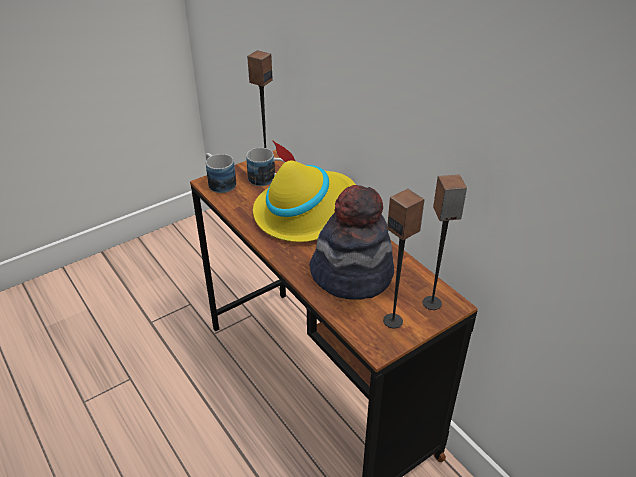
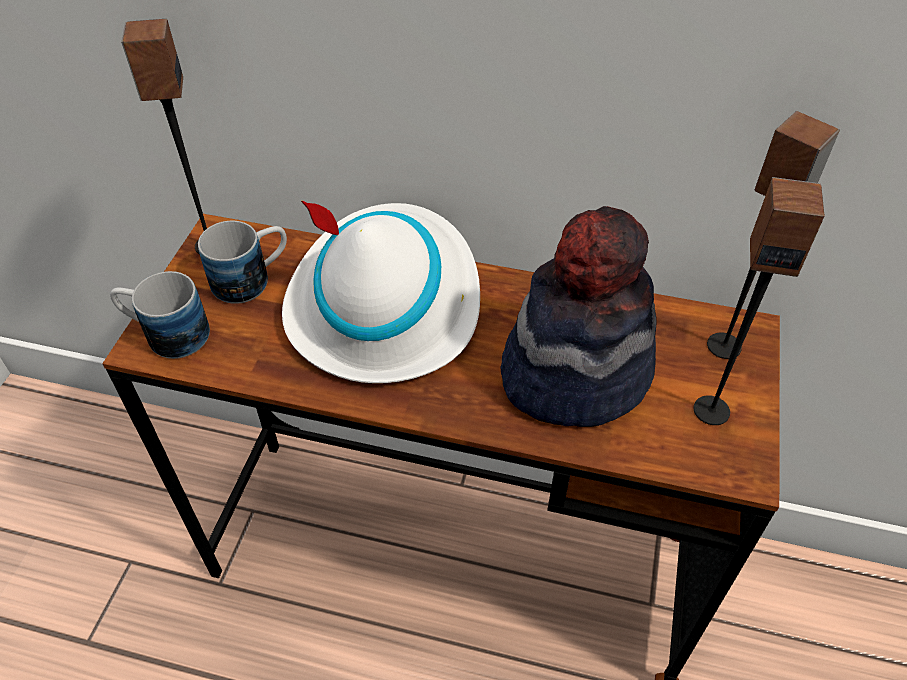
camera: 40 degrees left, 10 degrees up
(306, 212) = (385, 303): yellow hat -> white hat

